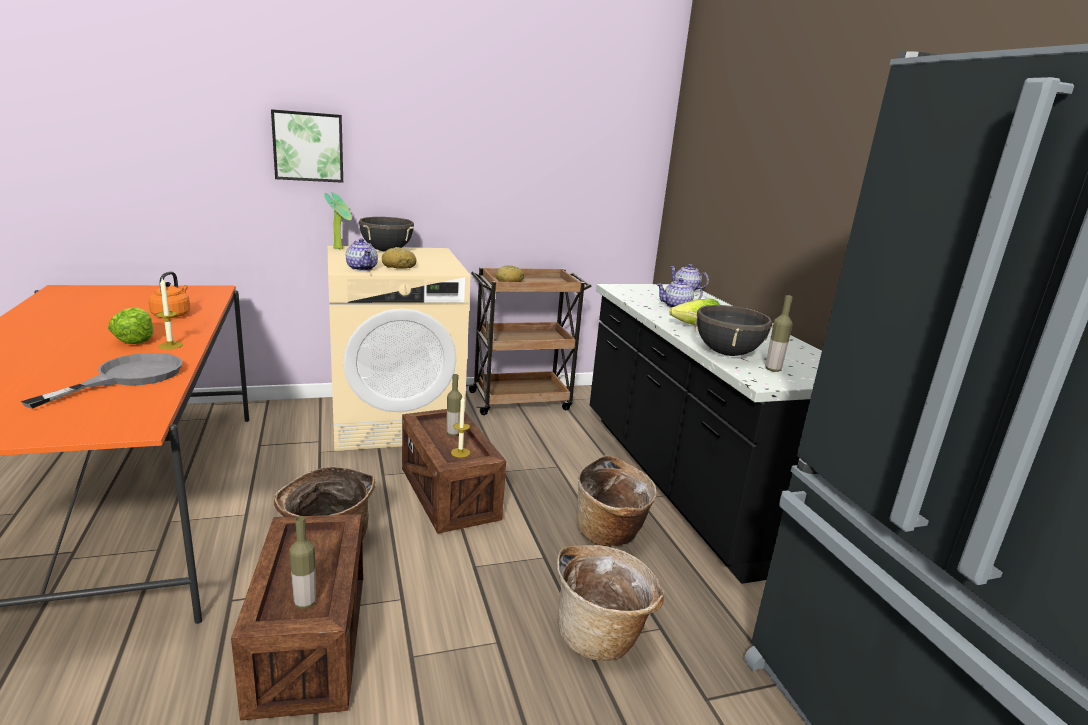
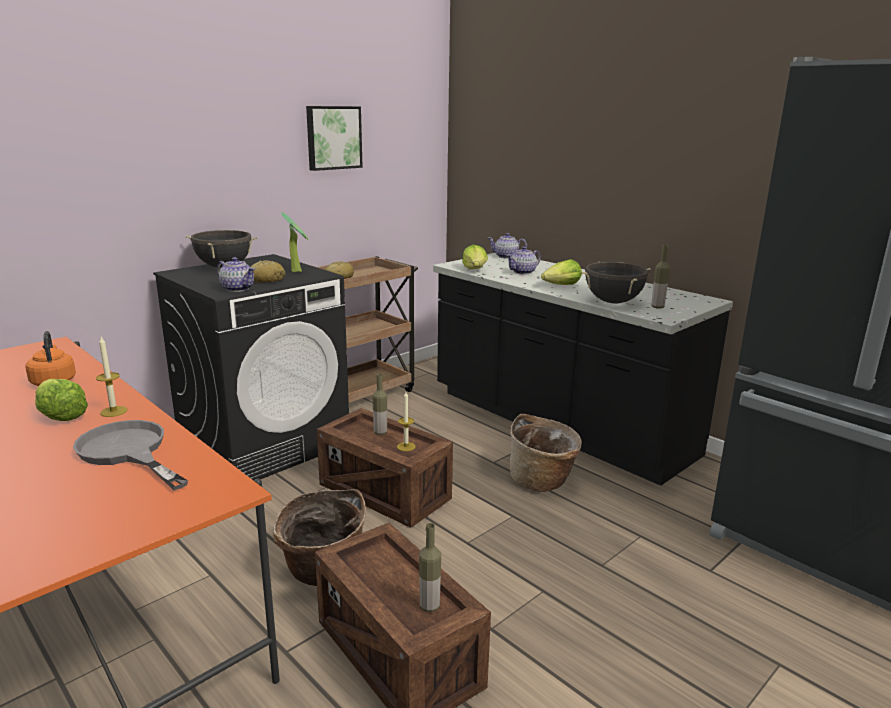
camera: 25 degrees left, 0 degrees up
(127, 377) = (128, 452): grey frying pan -> grey frying pan turned 45 degrees counterclockwise
(308, 146) = (117, 164): picture -> picture (333, 137)
(340, 248) = (173, 273): potted plant -> potted plant (297, 271)
(396, 420) = (265, 443): beige washing machine -> black washing machine
(602, 635) = (608, 556): basket -> none
(629, 295) = (475, 270): none -> lettuce

